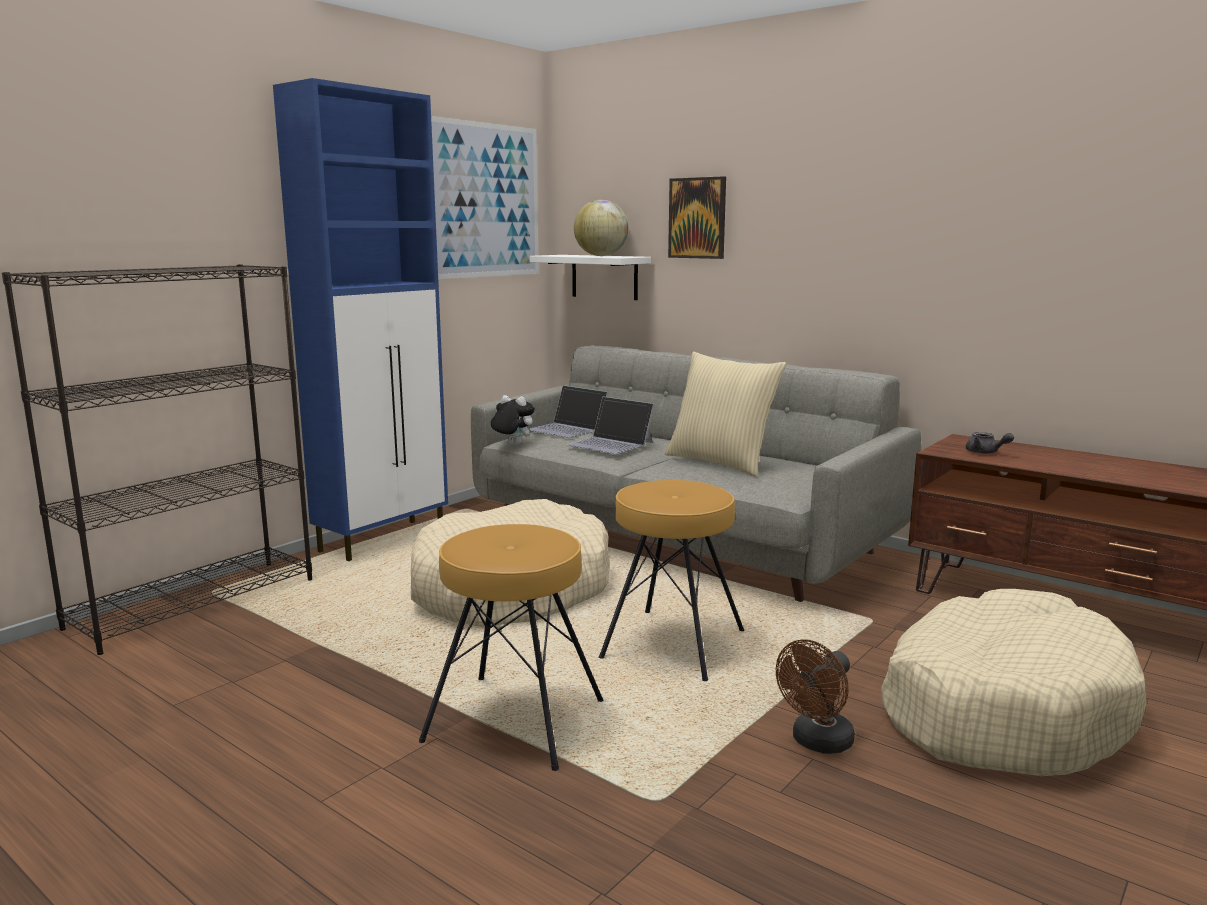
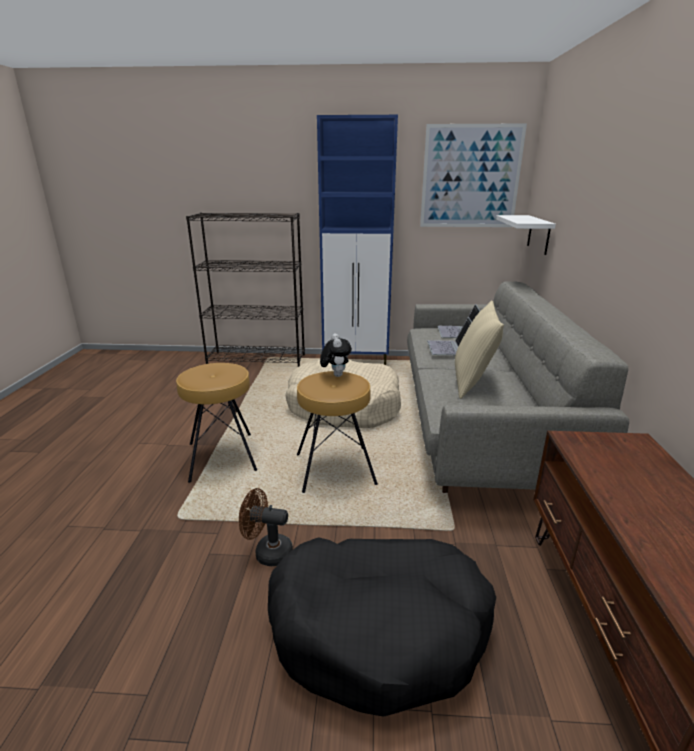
camera: 55 degrees right, 10 degrees up
(512, 444) = (416, 331): plush toy -> plush toy (335, 375)
(601, 256) = (527, 219): globe -> none
(697, 218) = (577, 196): picture -> none
(985, 453) = (606, 458): grey teapot -> none
(1001, 709) = (379, 628): beige dog bed -> black dog bed

